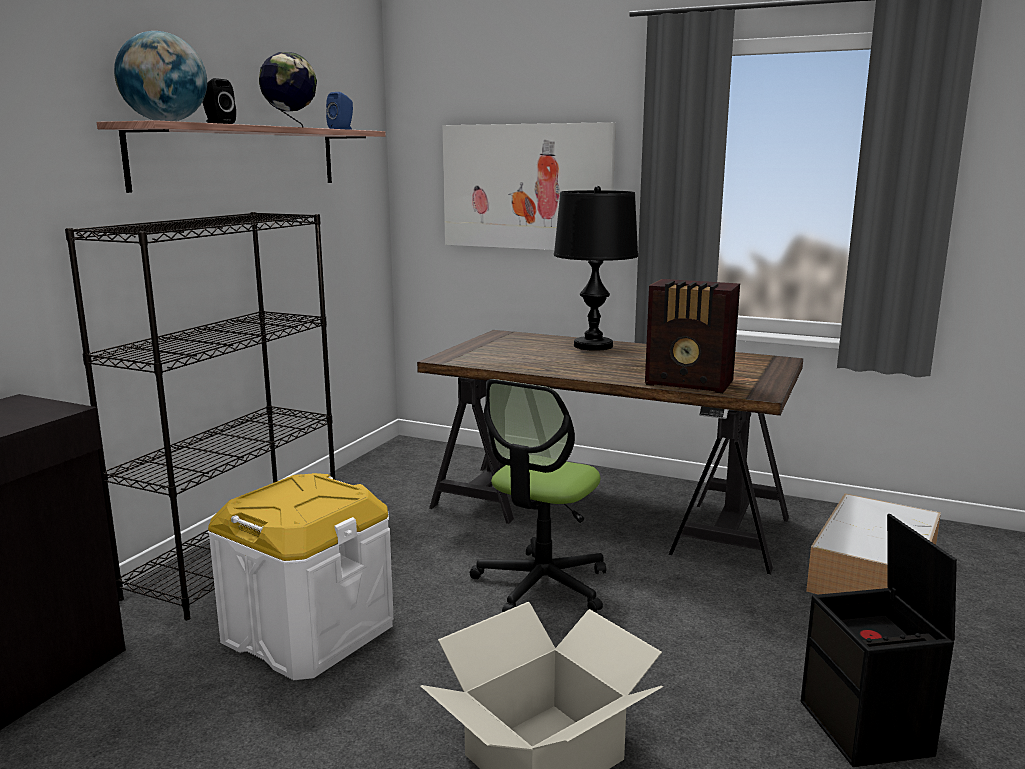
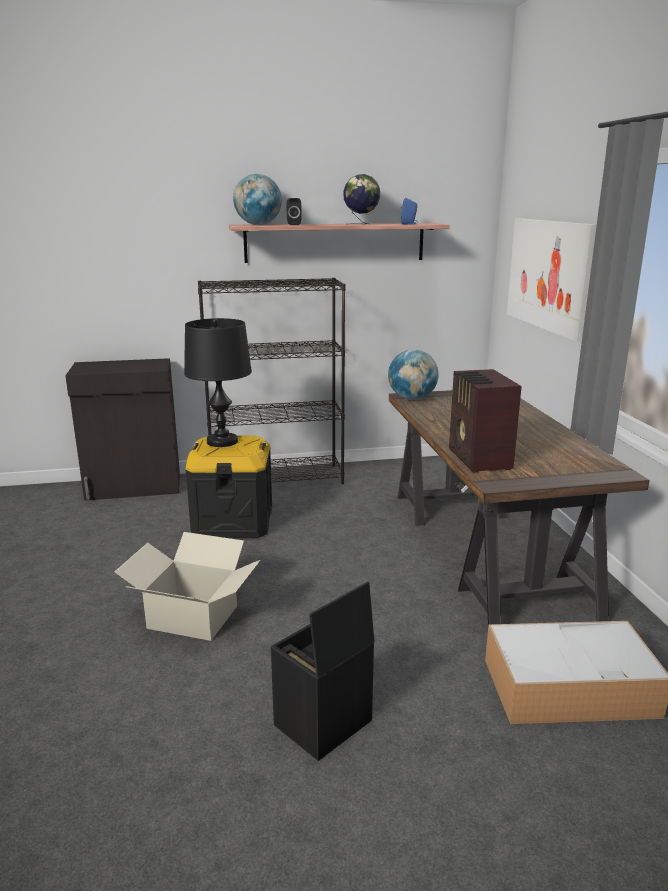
camera: 55 degrees right, 5 degrees up
(308, 632) = (233, 521): white storage box -> black storage box
(458, 359) = (412, 398): none -> globe
(541, 585) = (355, 561): office chair -> none
(593, 346) = (521, 417): black table lamp -> black table lamp (222, 441)

